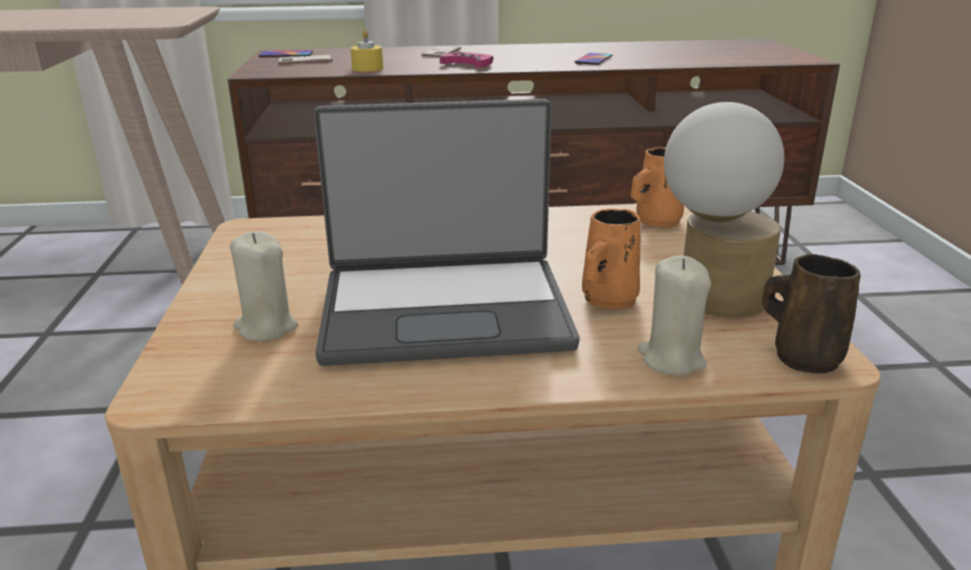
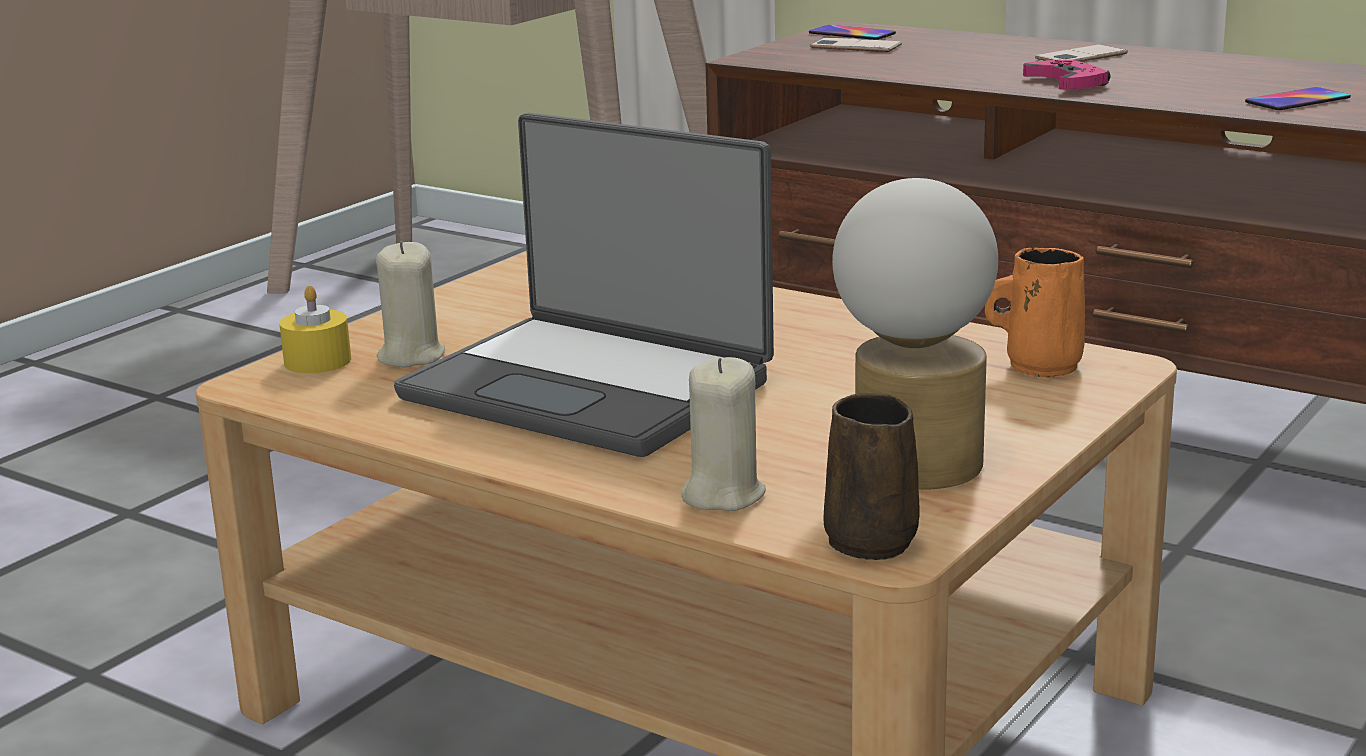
camera: 40 degrees right, 5 degrees down
(367, 68) = (909, 70): yellow candle -> yellow candle (317, 361)
(607, 300) = (776, 427): orange mug -> none

